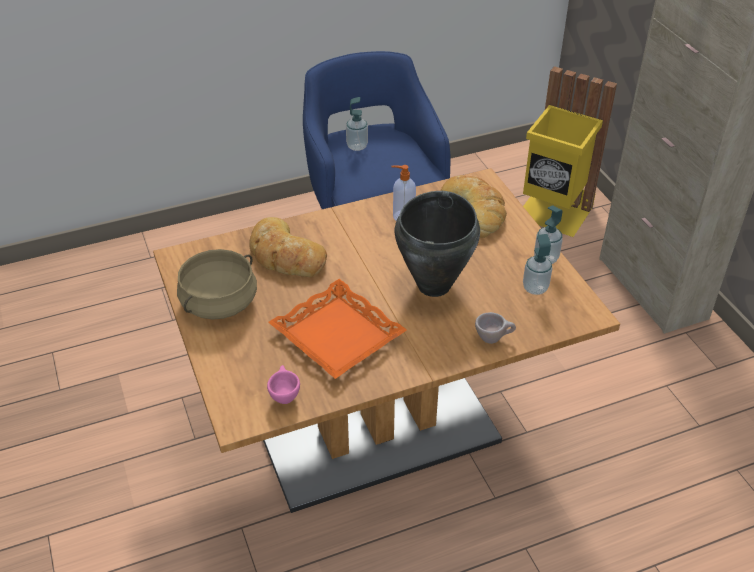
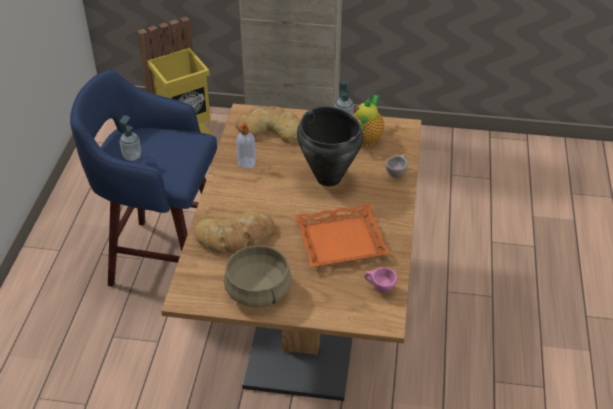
camera: 60 degrees left, 0 degrees up
(535, 288) = (366, 137): soap dispenser -> teapot

